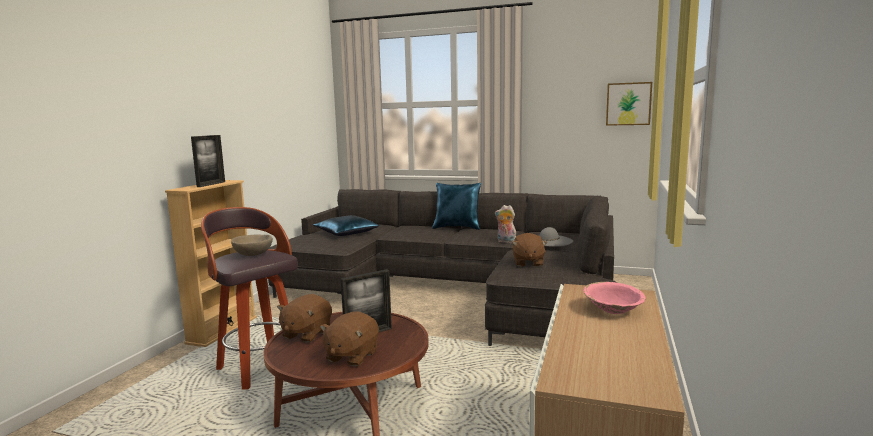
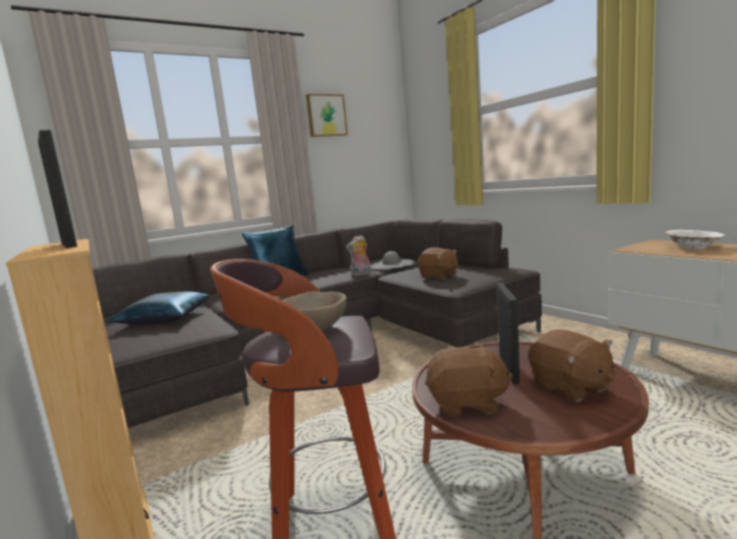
camera: 50 degrees left, 0 degrees up
(306, 334) = (467, 403): brown plush toy -> brown plush toy turned 60 degrees counterclockwise
(613, 309) = (693, 247): pink bowl -> white bowl
(628, 104) = (385, 140): picture -> picture (326, 115)

